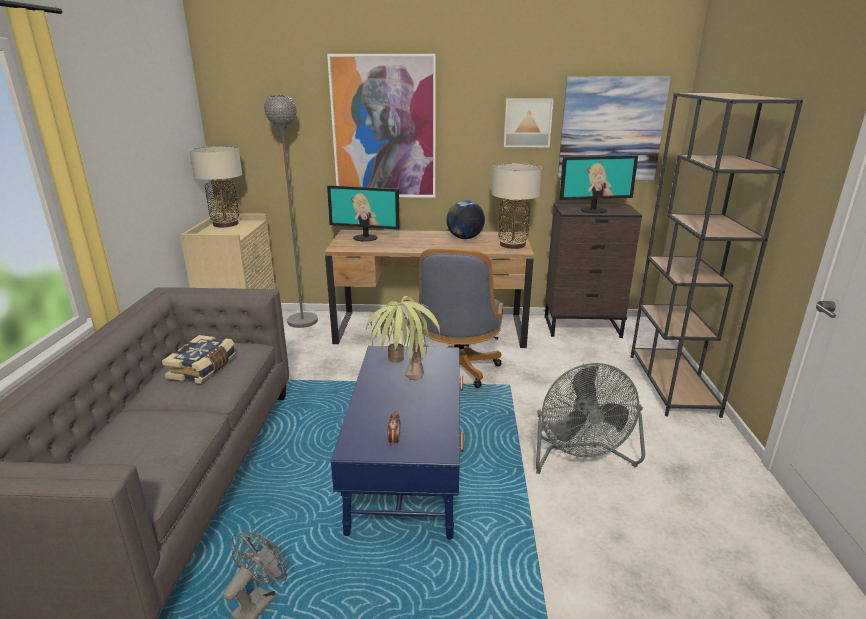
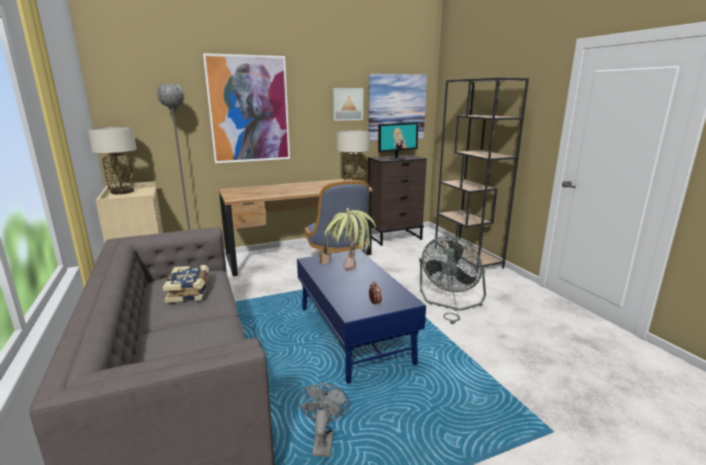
camera: 25 degrees left, 5 degrees down
(365, 238) = (245, 191): monitor -> none
(465, 238) = (317, 185): globe -> none
(576, 456) = (448, 303): grey fan -> grey fan turned 120 degrees counterclockwise

